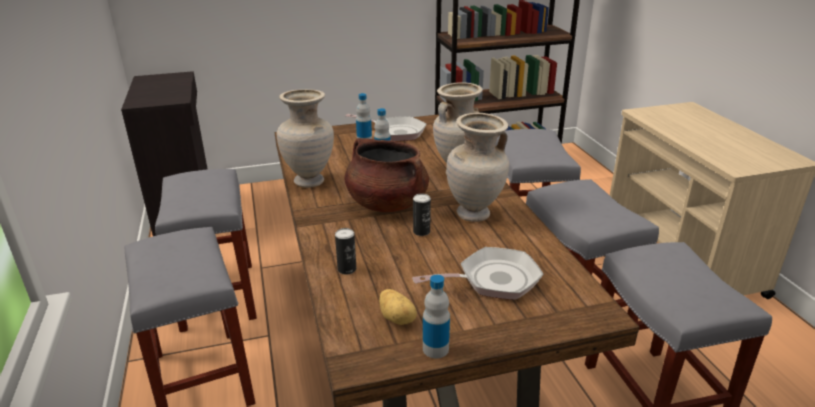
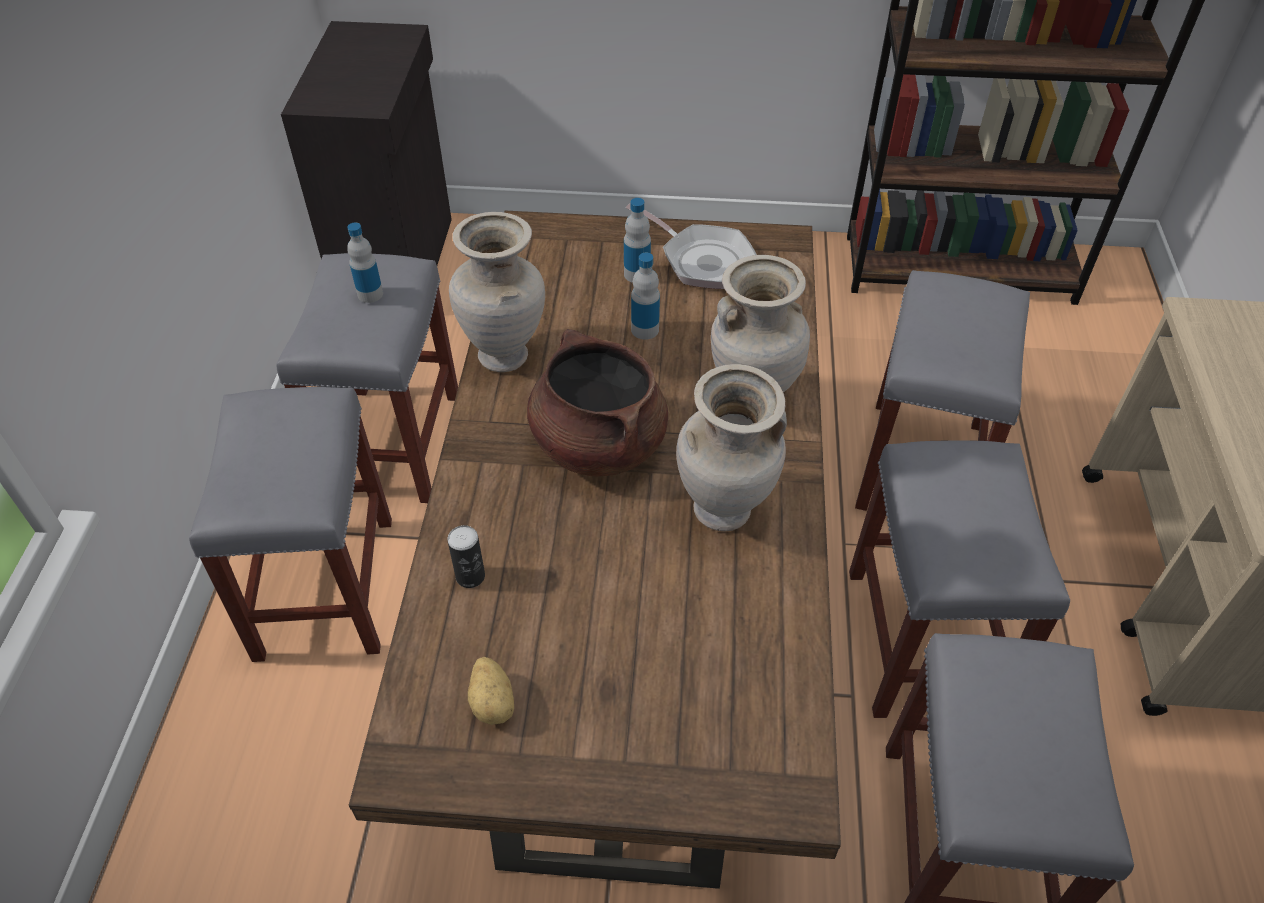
camera: 20 degrees right, 20 degrees up
(421, 231) = (619, 527): can -> none
(435, 349) = (516, 780): bottle -> bottle (370, 294)
(493, 280) = (671, 670): frying pan -> none

